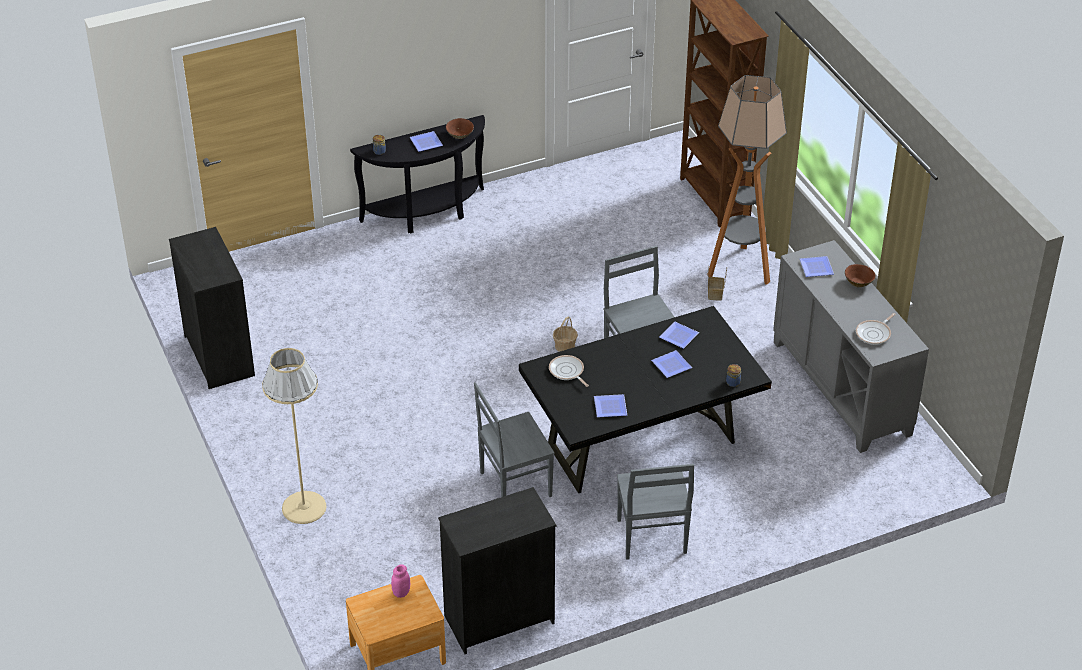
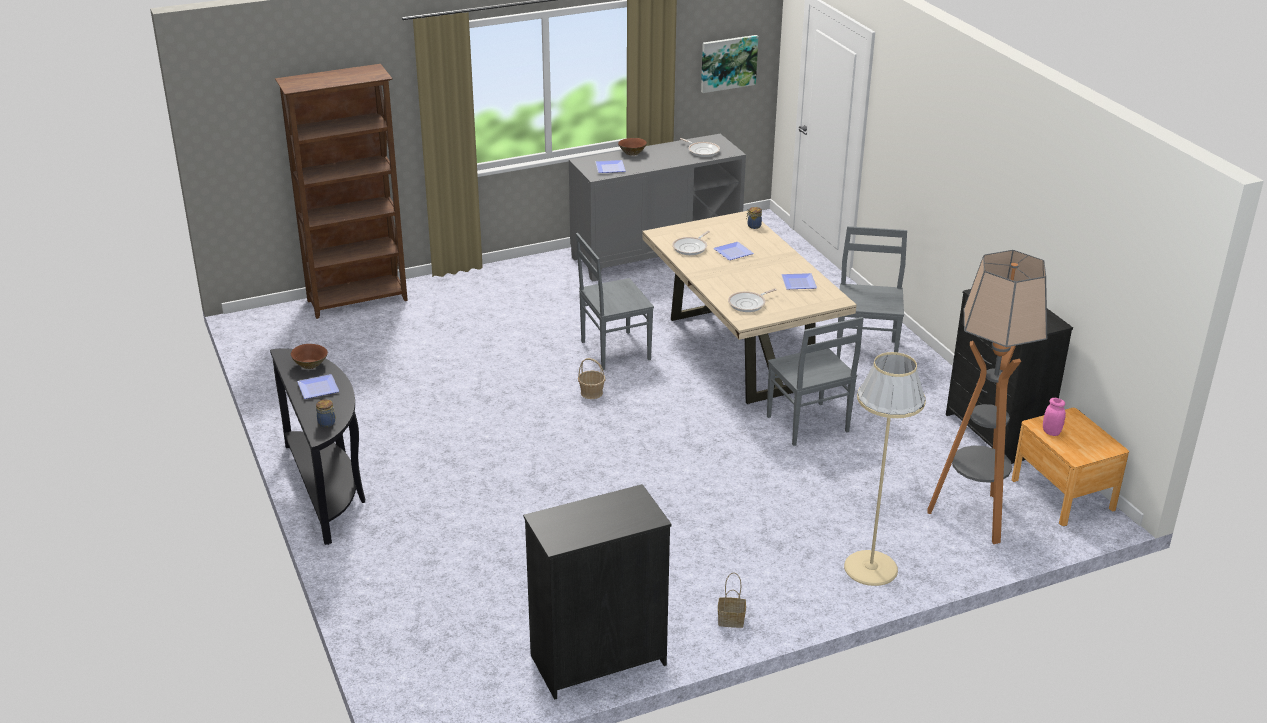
camera: 90 degrees left, 10 degrees down
(640, 445) = (741, 353): black dining table -> beige dining table
(652, 538) = (865, 351): grey chair -> grey chair turned 75 degrees counterclockwise
(679, 337) = (691, 248): plate -> frying pan
(715, 294) = (516, 306): basket -> basket (732, 620)
(740, 269) = (478, 292): floor lamp -> floor lamp (973, 516)
(969, 298) = (728, 63): none -> picture

